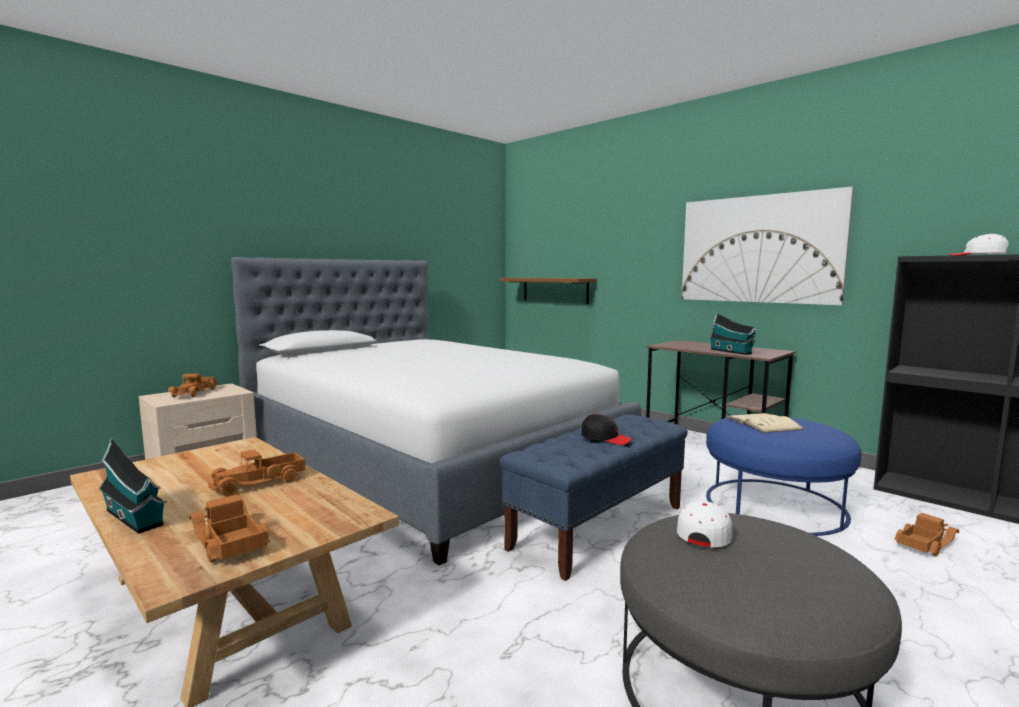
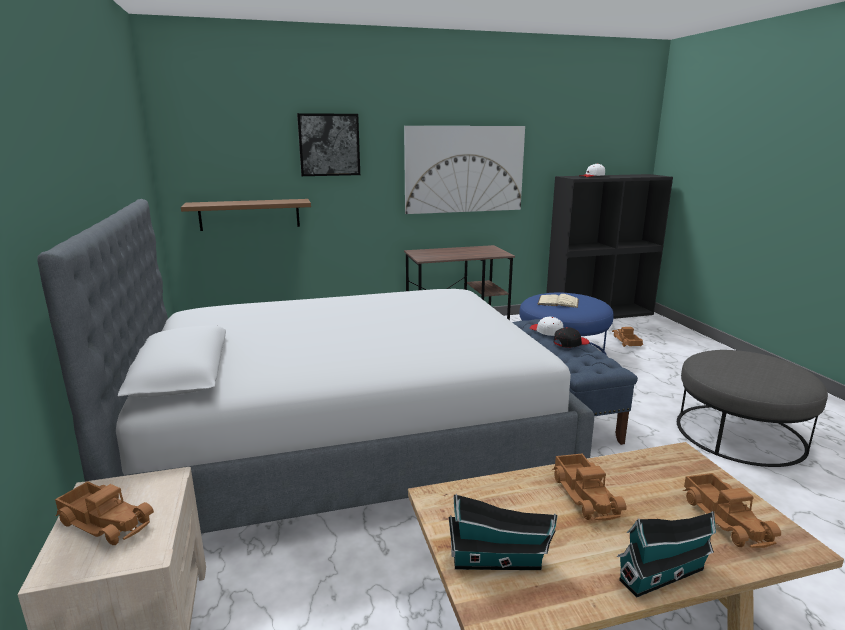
camera: 60 degrees left, 10 degrees up
(227, 542) = (727, 518): toy truck -> toy truck turned 90 degrees counterclockwise
(617, 227) = (329, 145): none -> picture
(705, 532) = (729, 367): white cap -> white cap (546, 331)
(732, 352) = (478, 254): toy house -> toy house (500, 561)

